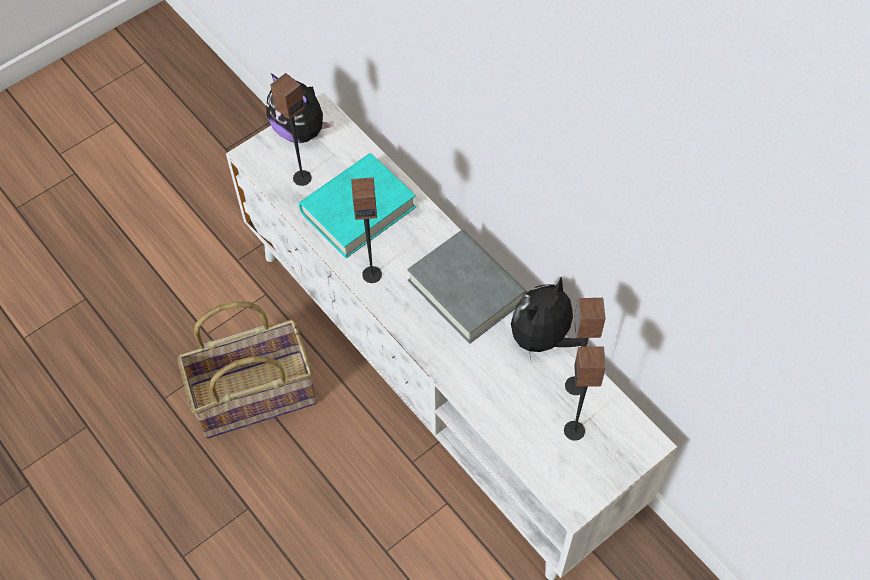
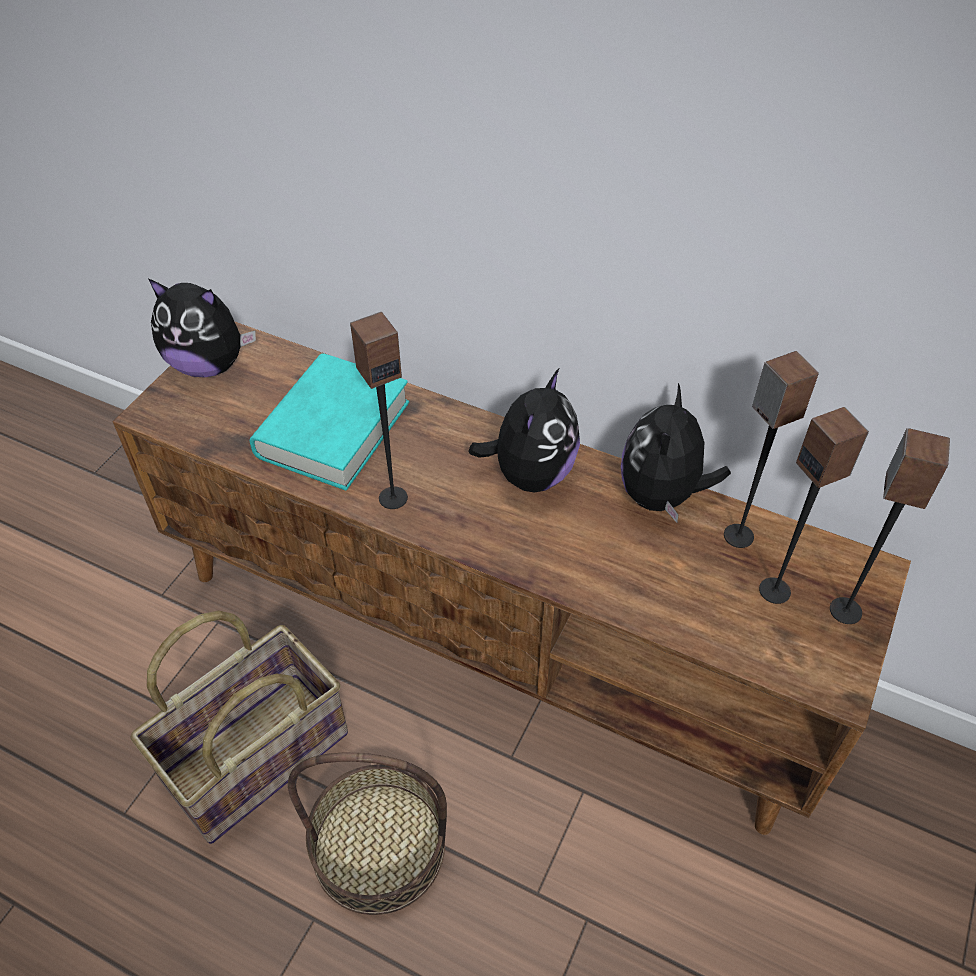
camera: 25 degrees left, 10 degrees down
(302, 177) = (236, 416): speaker -> speaker (844, 610)
(304, 482) = (379, 846): none -> basket
(439, 377) = (491, 639): white tv stand -> brown tv stand
(466, 290) = (530, 474): grey book -> plush toy

